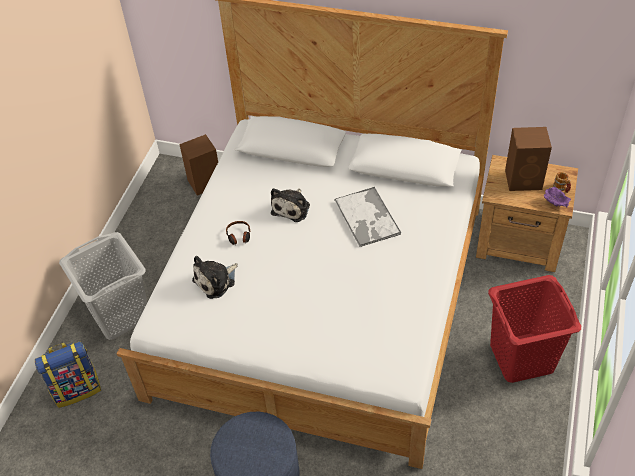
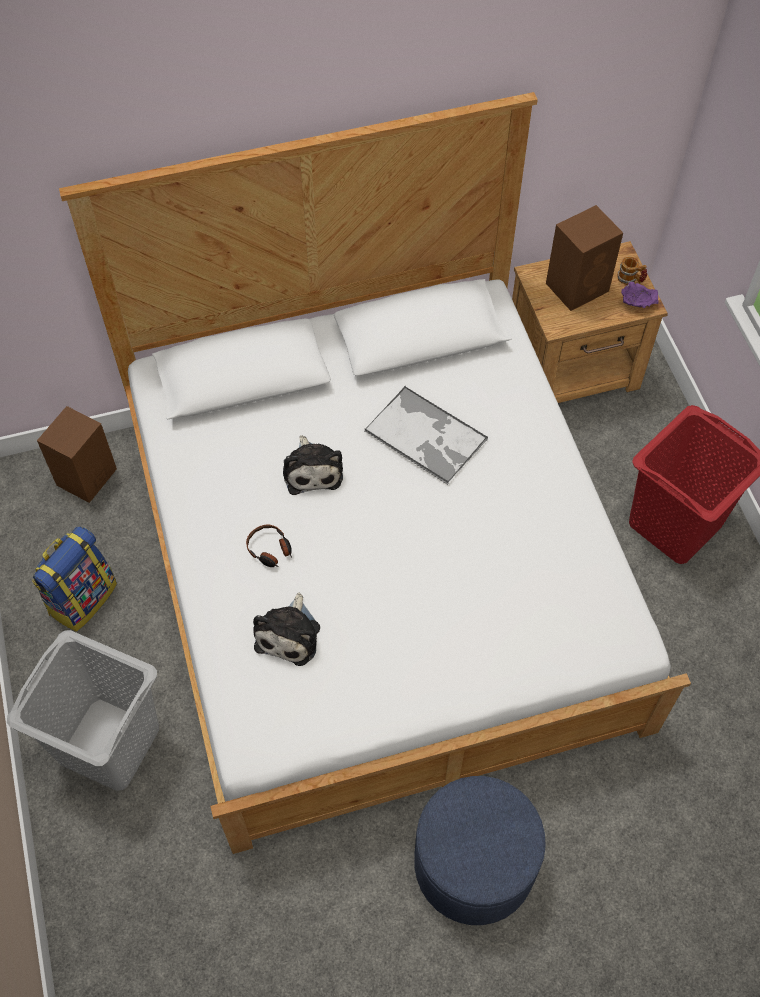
camera: 35 degrees left, 10 degrees up
(77, 388) = (128, 888): backpack -> backpack (82, 597)

